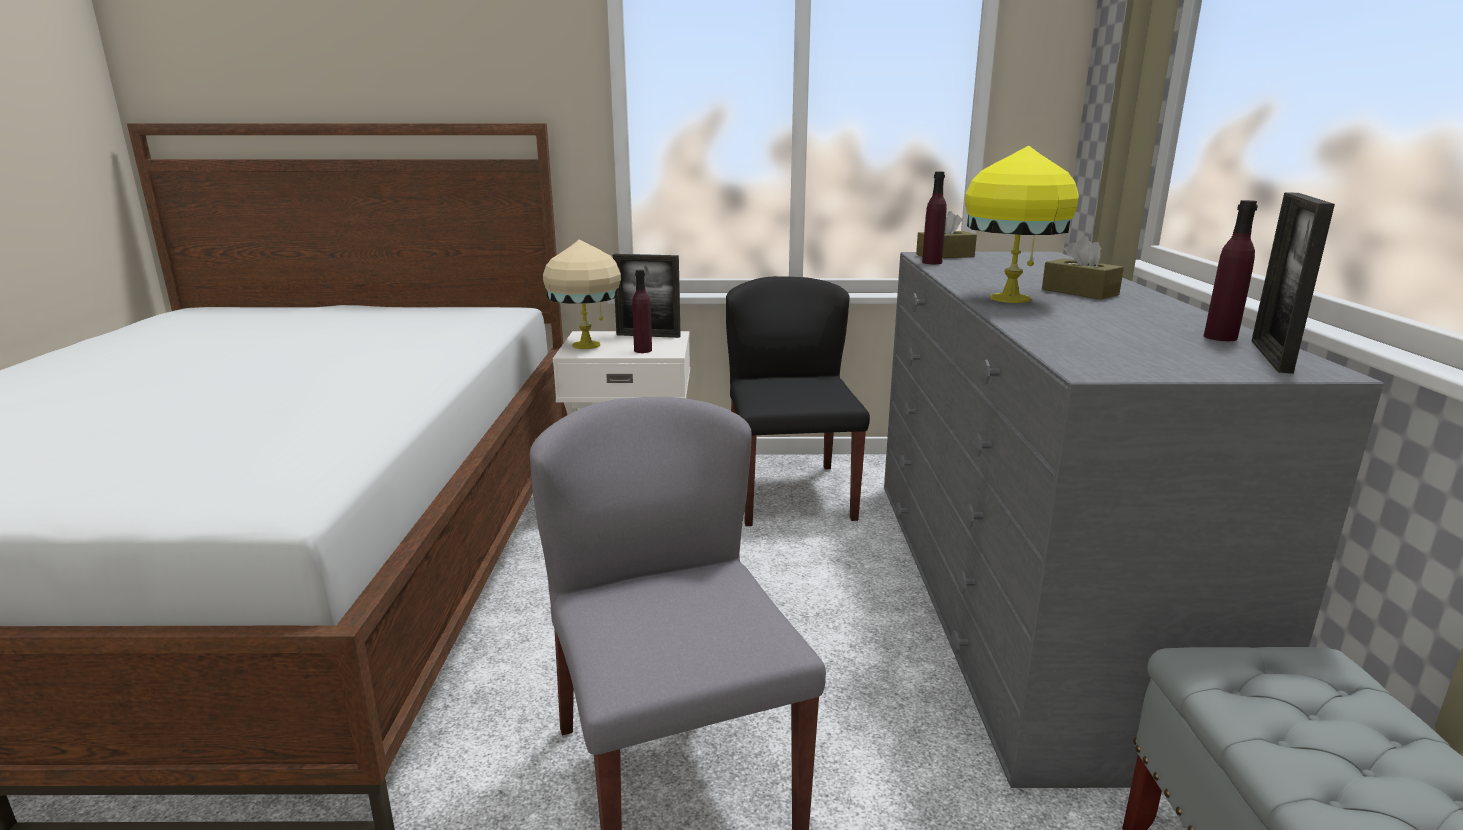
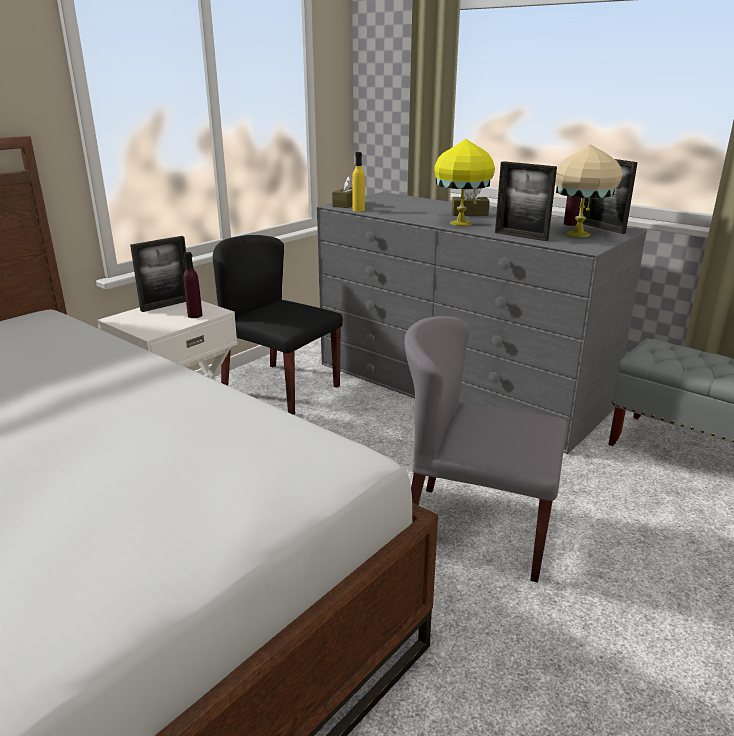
camera: 50 degrees left, 5 degrees up
(587, 346) = (145, 325): beige table lamp -> beige table lamp (579, 234)
(932, 262) = (358, 210): purple bottle -> yellow bottle
(1040, 330) = (521, 236): none -> picture frame

